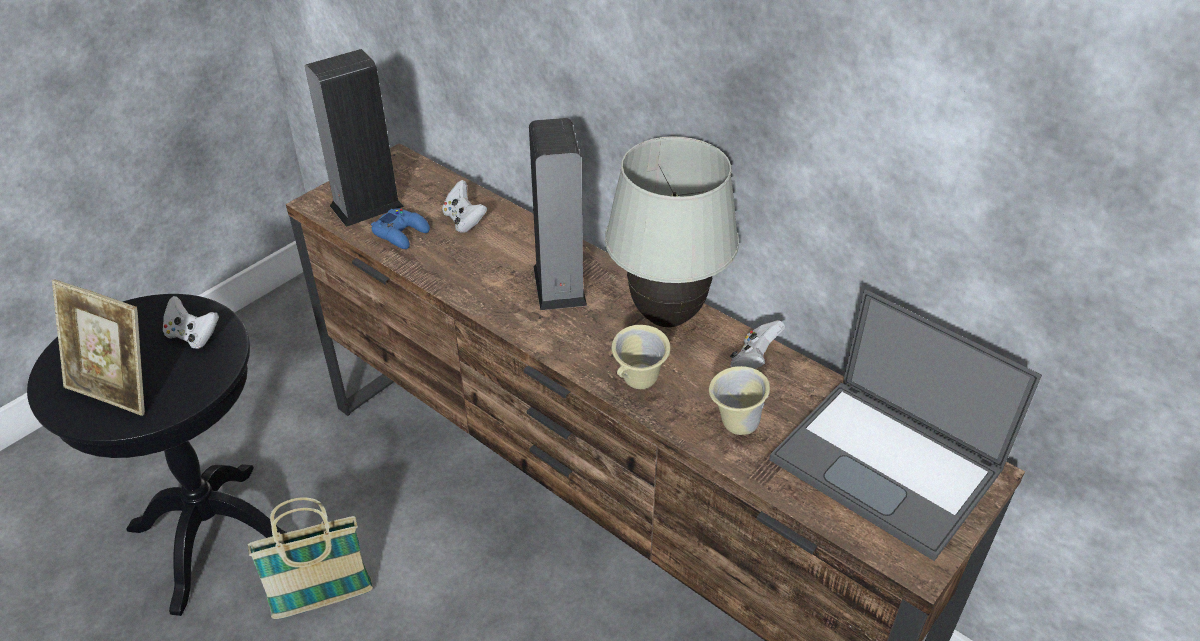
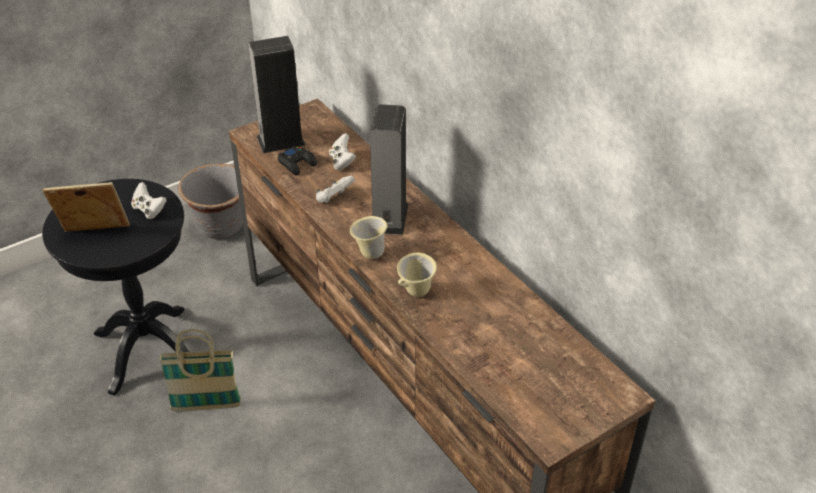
camera: 15 degrees right, 0 degrees up
(117, 389) = (95, 236): picture frame -> picture frame turned 135 degrees clockwise
(276, 345) = (221, 227): none -> grey planter
(401, 233) = (297, 164): blue game controller -> black game controller
(667, 317) = (454, 252): white table lamp -> none
(734, 426) = (468, 332): beige mug -> beige mug (369, 254)
(754, 361) = (501, 292): white game controller -> white game controller (334, 198)
(888, 466) = (561, 378): laptop -> none

